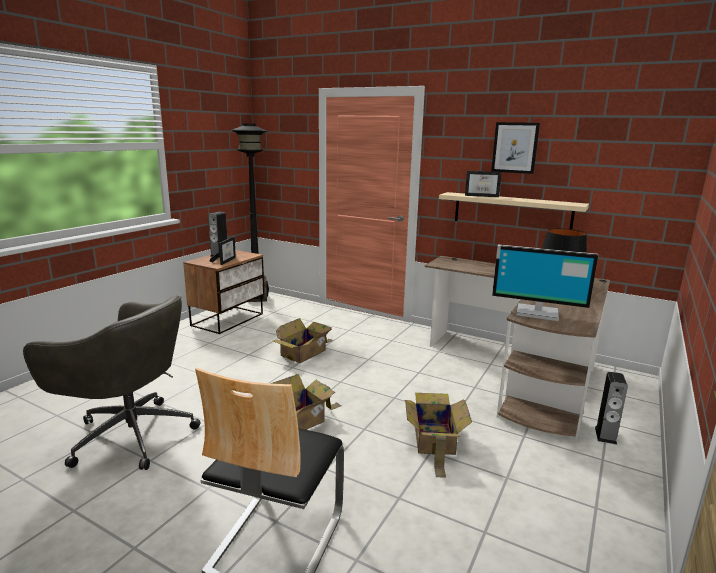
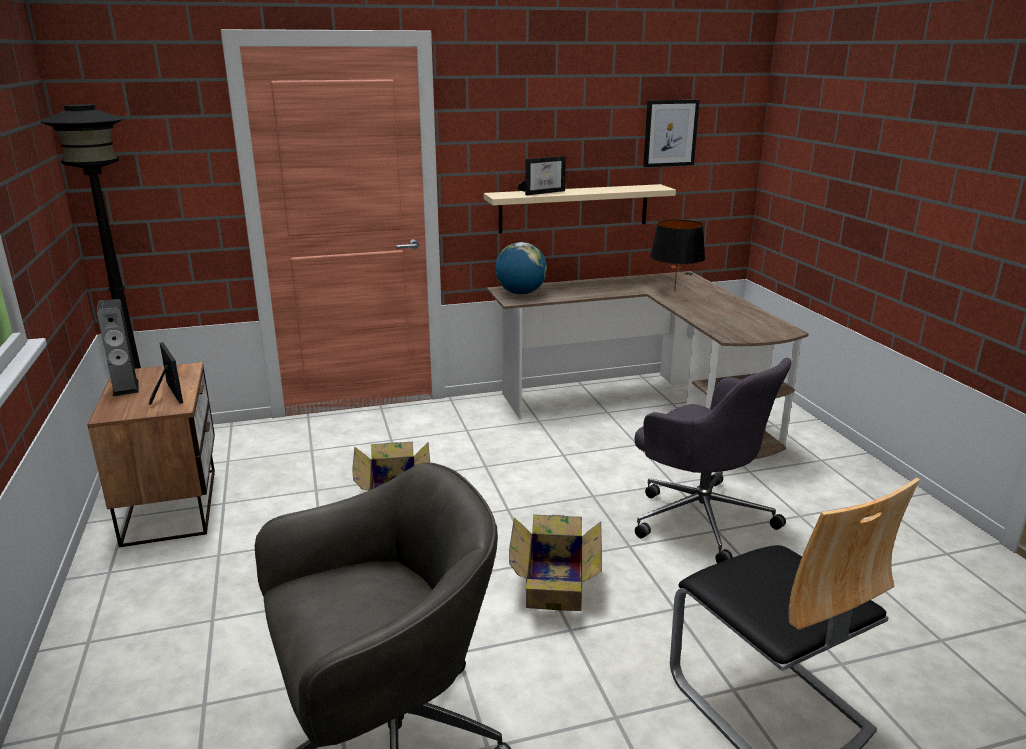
camera: 45 degrees left, 5 degrees up
(433, 440) = (700, 518): cardboard box -> grey office chair
(450, 262) = (520, 293): none -> globe
(515, 147) = (571, 120): picture -> picture (670, 133)
(537, 312) = (728, 327): monitor -> none
(605, 435) = (791, 437): speaker -> none

